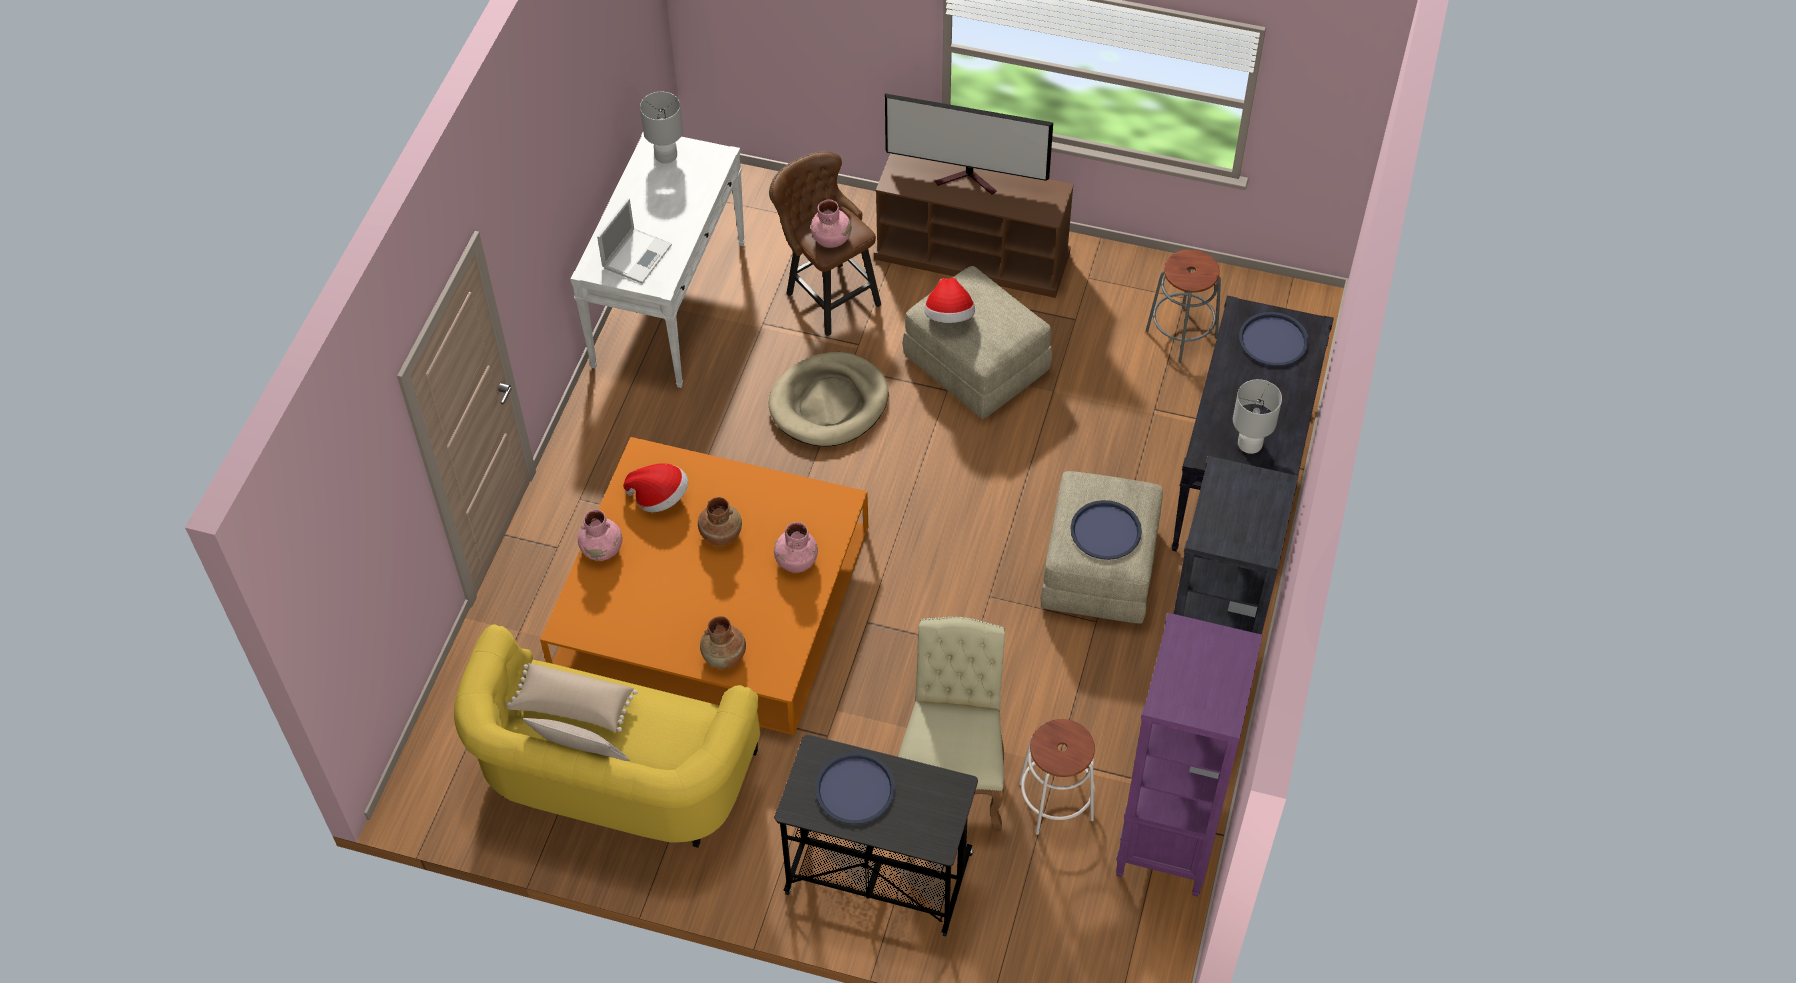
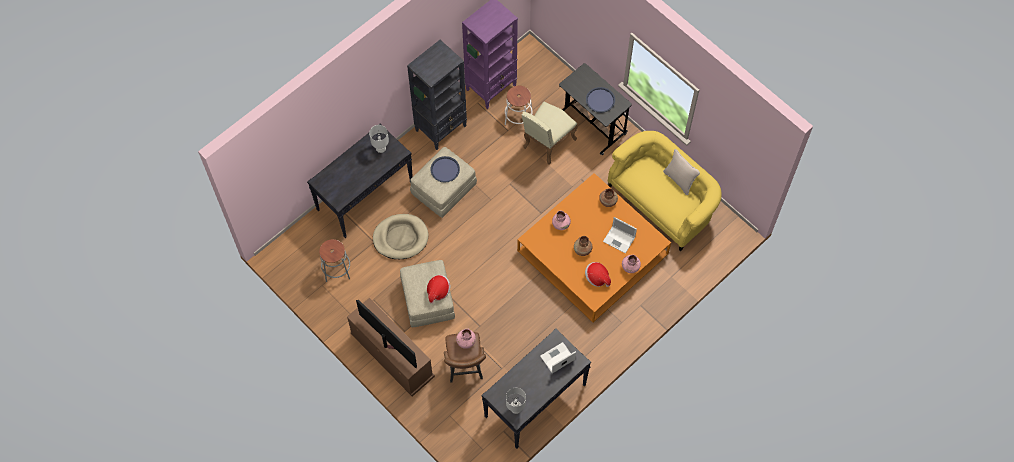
camera: 150 degrees left, 10 degrees up
(573, 706) = (673, 201): beige pillow -> none
(654, 591) = (619, 239): none -> laptop
(669, 303) = (535, 401): white console table -> black console table
(829, 403) = (498, 313): beige dog bed -> beige dog bed (400, 238)
(1273, 340) = (337, 184): blue tray -> none

